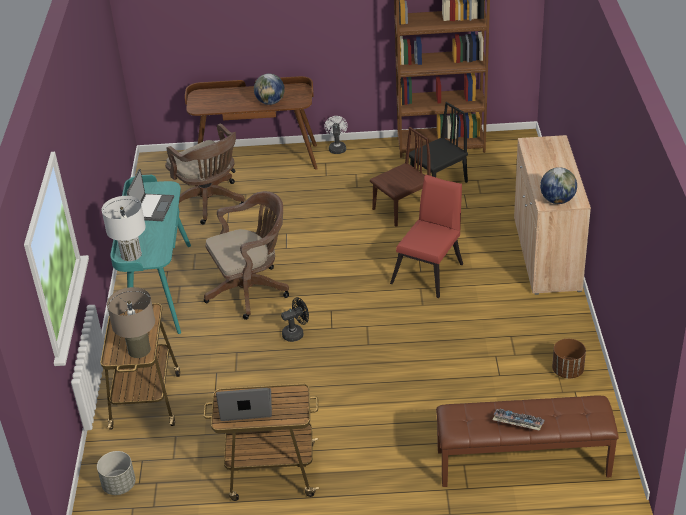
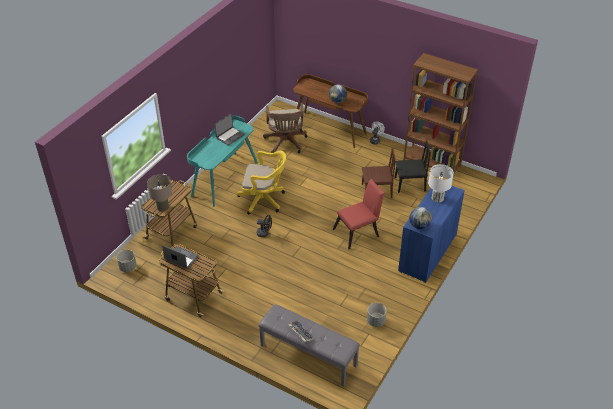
camera: 30 degrees right, 5 degrees up
(131, 254) = (199, 156): white table lamp -> white table lamp (437, 198)
(251, 290) = (264, 200): brown office chair -> yellow office chair
(522, 464) = (308, 355): brown bench -> grey bench
(546, 254) = (427, 253): beige cabinet -> blue cabinet
(568, 371) = (376, 321): brown planter -> grey planter

